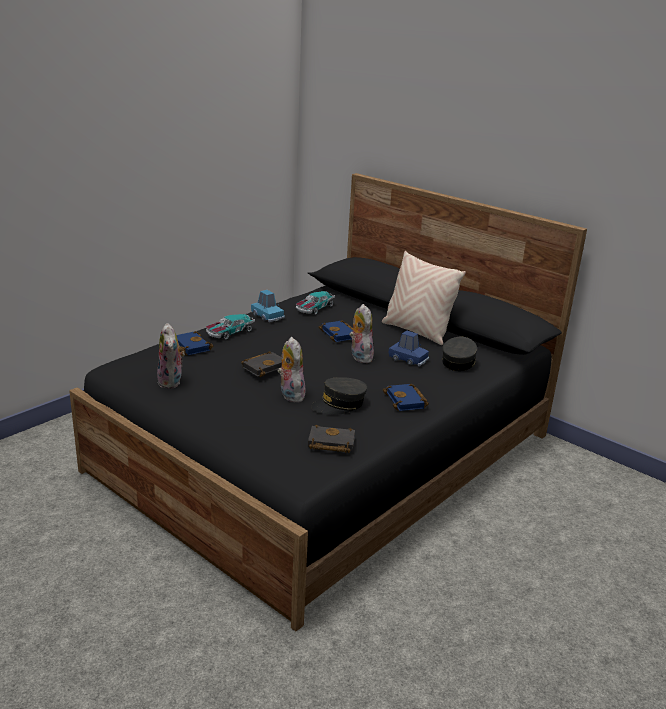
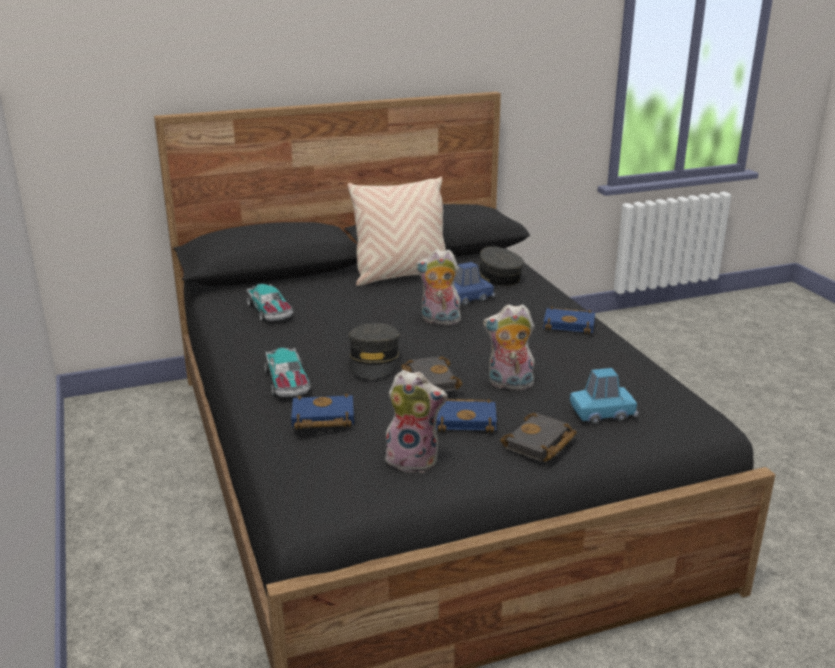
camera: 60 degrees left, 0 degrees up
(267, 316) = (260, 345): blue toy car -> blue toy car (602, 413)
(329, 443) = (646, 388): black book -> black book (539, 444)
(339, 404) = (556, 361): grey cap -> grey cap (374, 361)
(340, 334) = (371, 314): blue book -> blue book (467, 419)

